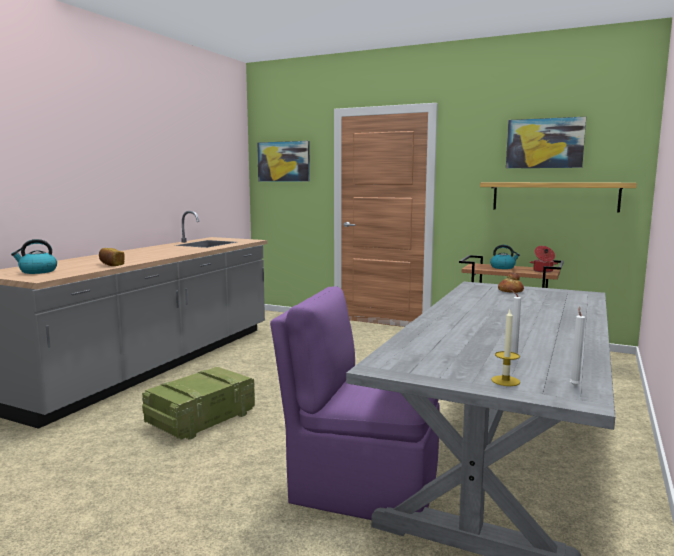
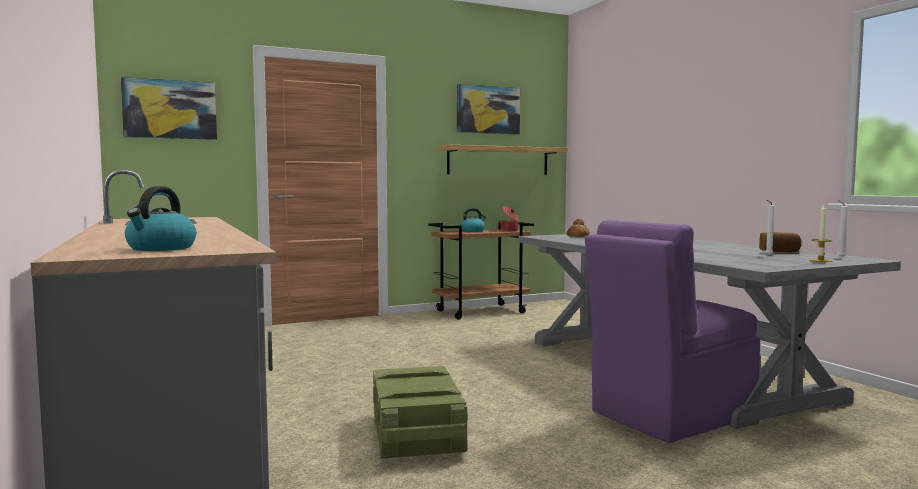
camera: 50 degrees left, 5 degrees down
(111, 264) = (215, 237): bread -> bread (779, 252)

